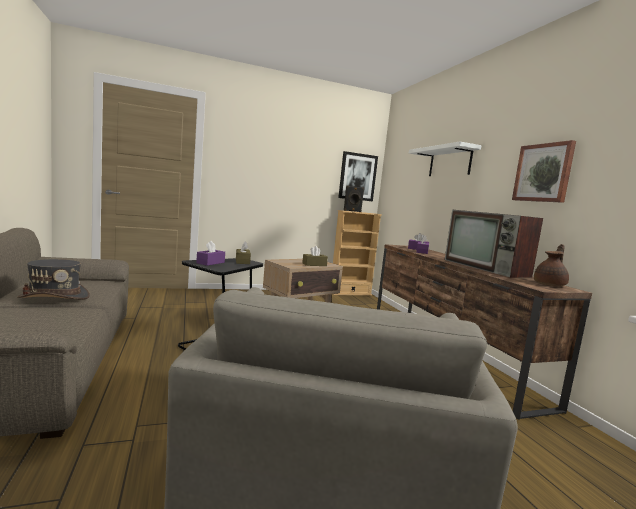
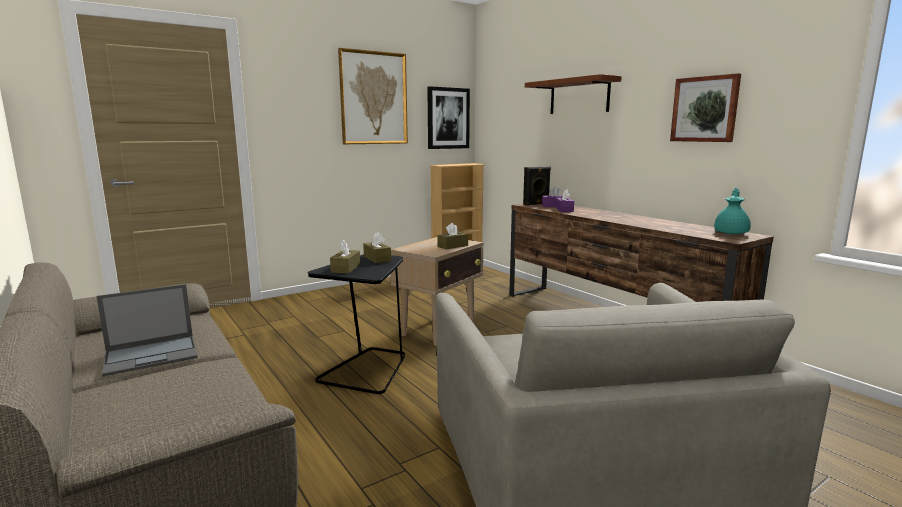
camera: 15 degrees left, 5 degrees up
(55, 297) = (152, 355): grey hat -> laptop
(210, 263) = (346, 268): purple tissue box -> brown tissue box
(299, 155) = (373, 98): none -> picture
(352, 211) = (449, 164): black speaker -> black speaker (536, 204)
(450, 162) = (579, 96): white shelf -> brown shelf
(486, 268) = (653, 222): television -> none
(550, 284) = (731, 233): brown teapot -> turquoise teapot

